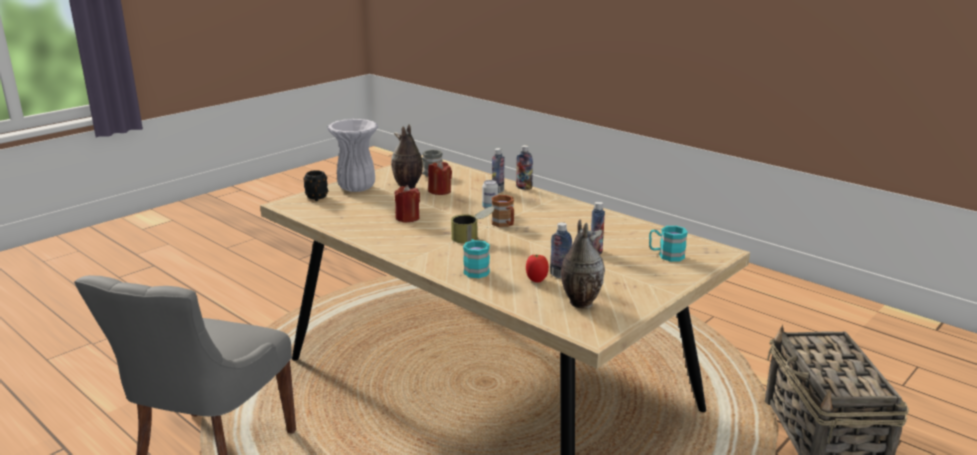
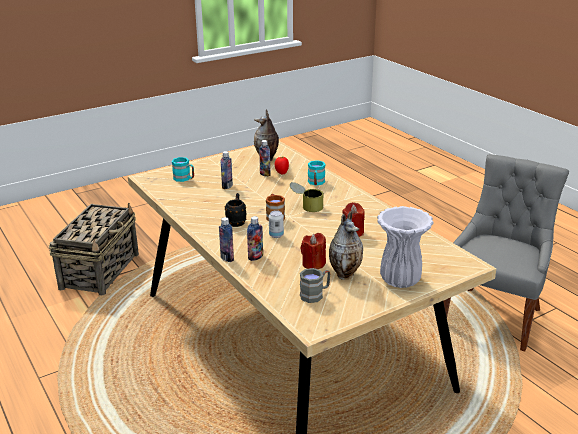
camera: 165 degrees left, 5 degrees up
(316, 198) = (440, 269): black mug -> black mug (236, 221)

